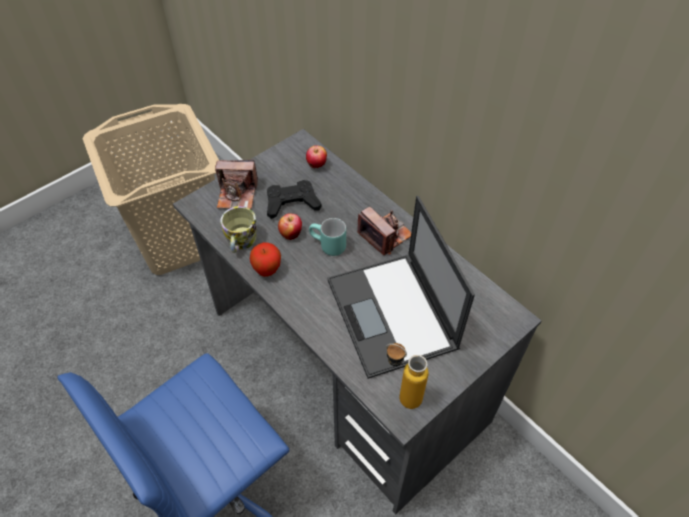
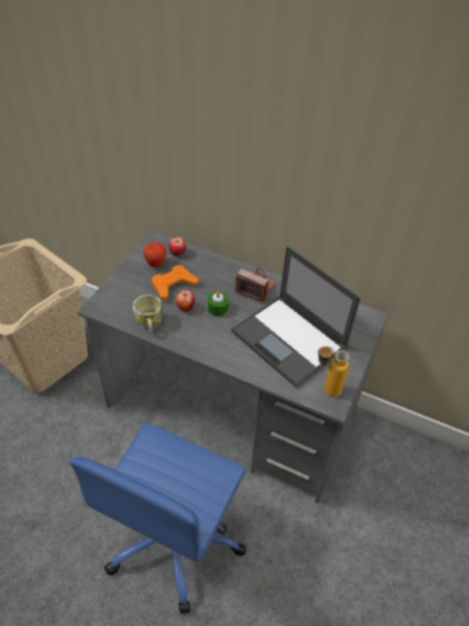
camera: 25 degrees left, 5 degrees down
(237, 194) = (127, 291): camera -> none
(267, 270) = (182, 338): apple -> apple (156, 264)
(292, 203) = (173, 285): black game controller -> orange game controller
(327, 247) = (217, 308): turquoise mug -> green candle

